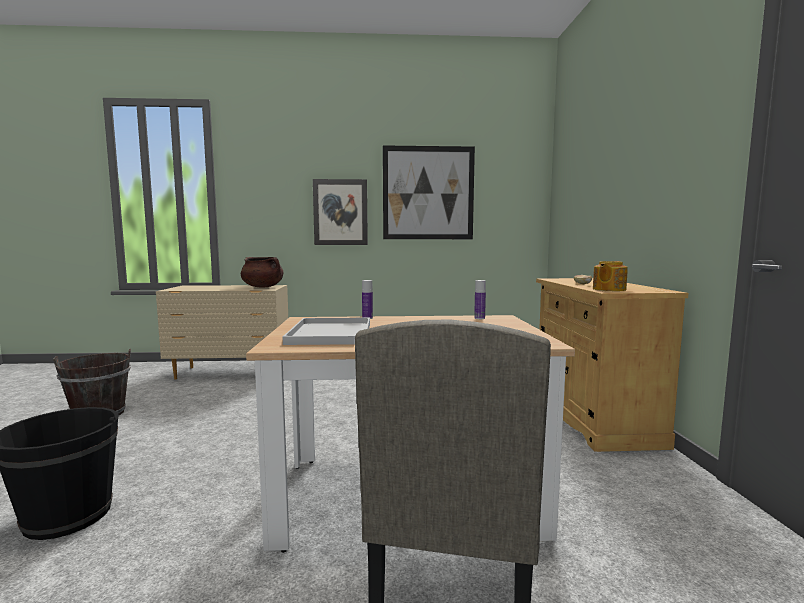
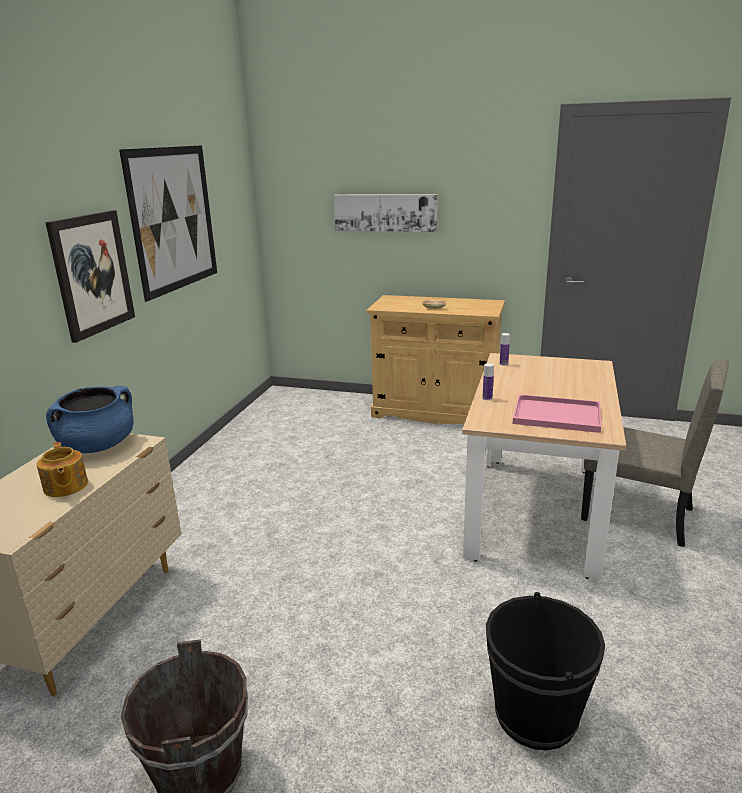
camera: 70 degrees left, 15 degrees up
(263, 287) = (98, 446): brown cooking pot -> blue cooking pot
(330, 333) = (555, 415): white tray -> pink tray
(607, 190) = (385, 212): none -> picture
(608, 289) = (478, 310): teapot -> teapot (65, 487)

